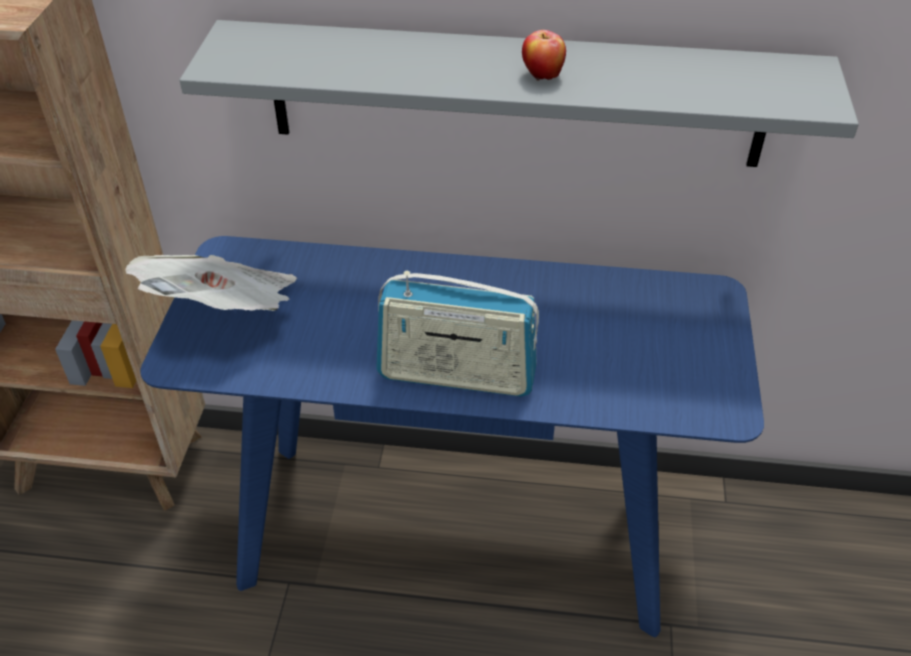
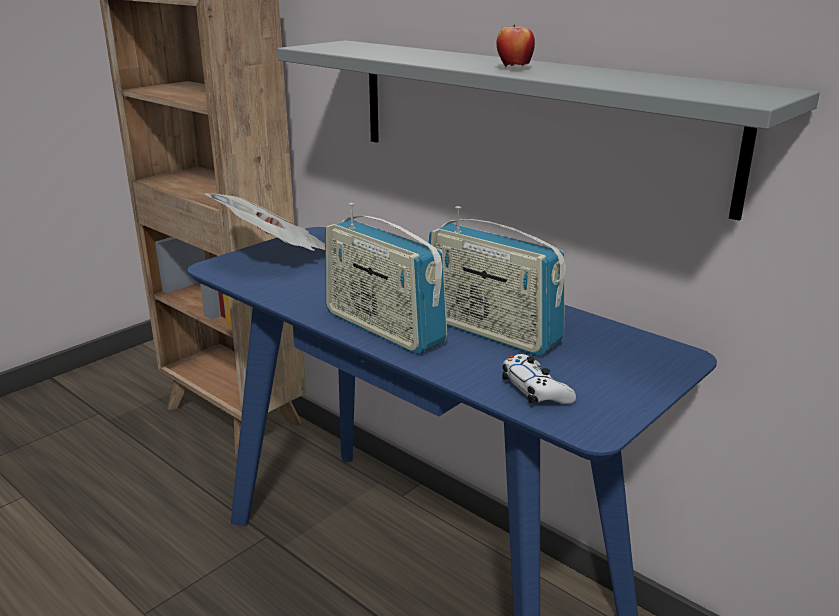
camera: 35 degrees right, 20 degrees down
(551, 333) = (490, 331): none -> radio
(654, 391) = (535, 390): none -> white game controller

